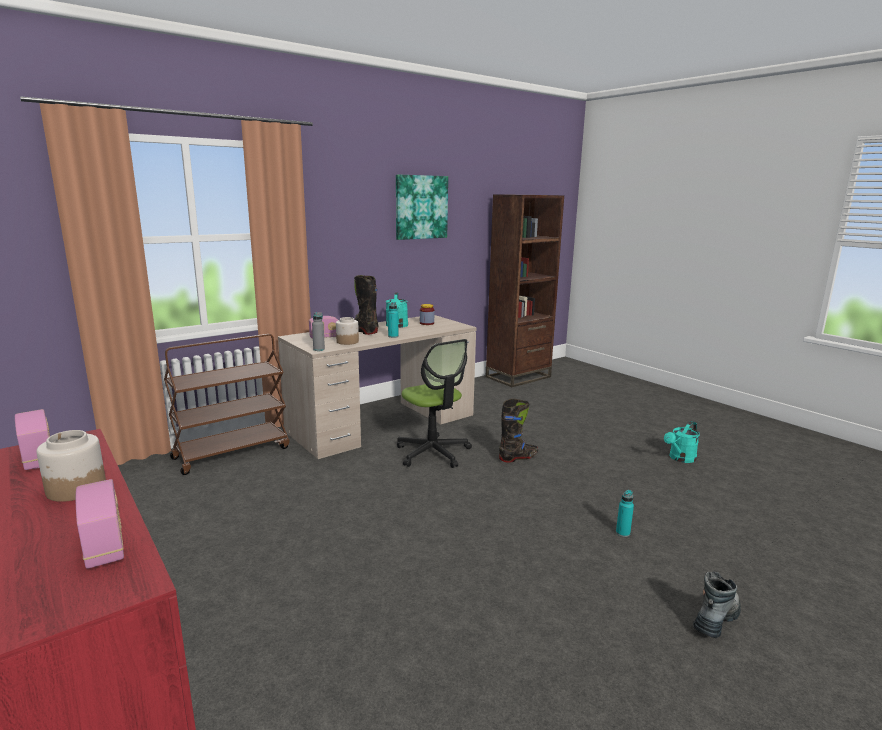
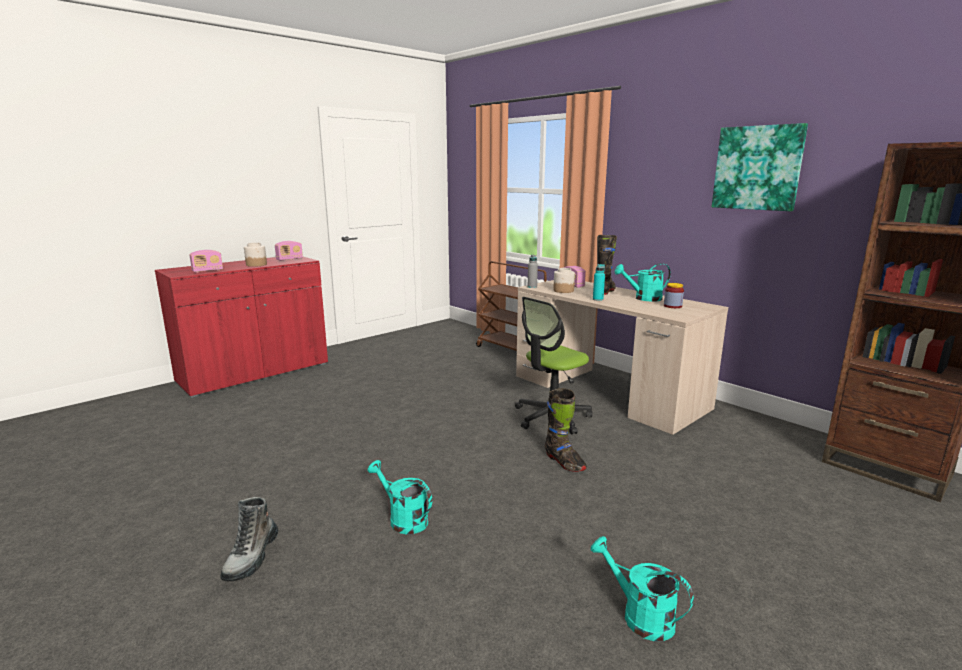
camera: 85 degrees right, 0 degrees up
(622, 533) = (403, 519): turquoise bottle -> turquoise watering can
(716, 619) = (252, 557): boot -> boot turned 60 degrees clockwise

